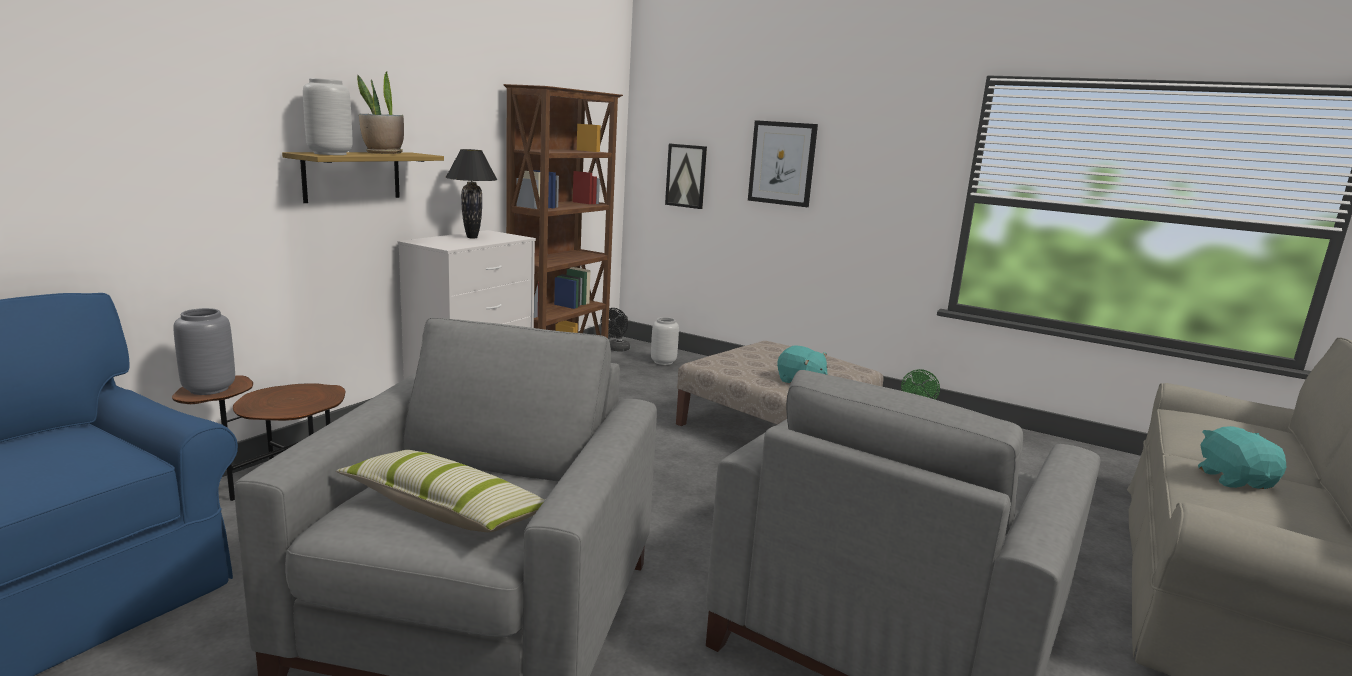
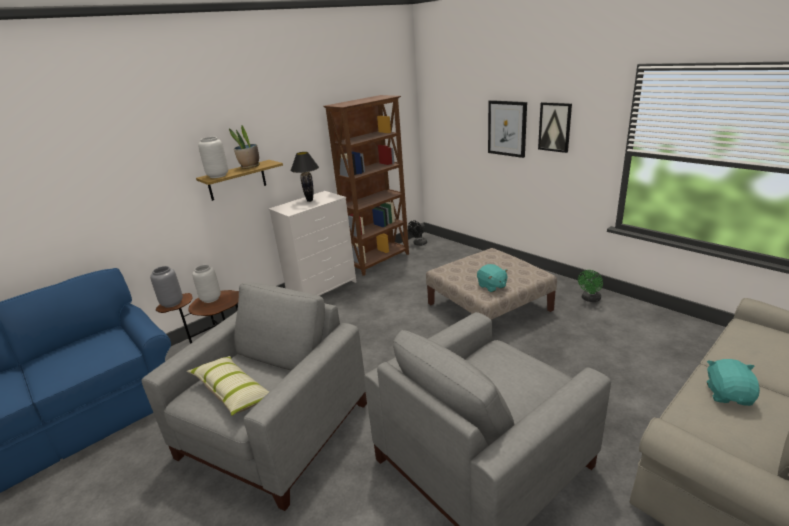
camera: 20 degrees right, 10 degrees up
(664, 362) = (443, 253): grey vase -> grey vase (211, 299)
(686, 176) = (452, 136): picture -> picture (555, 127)

